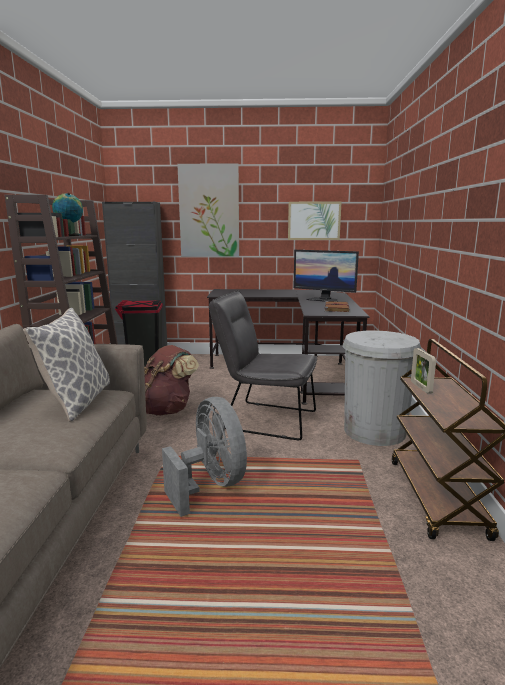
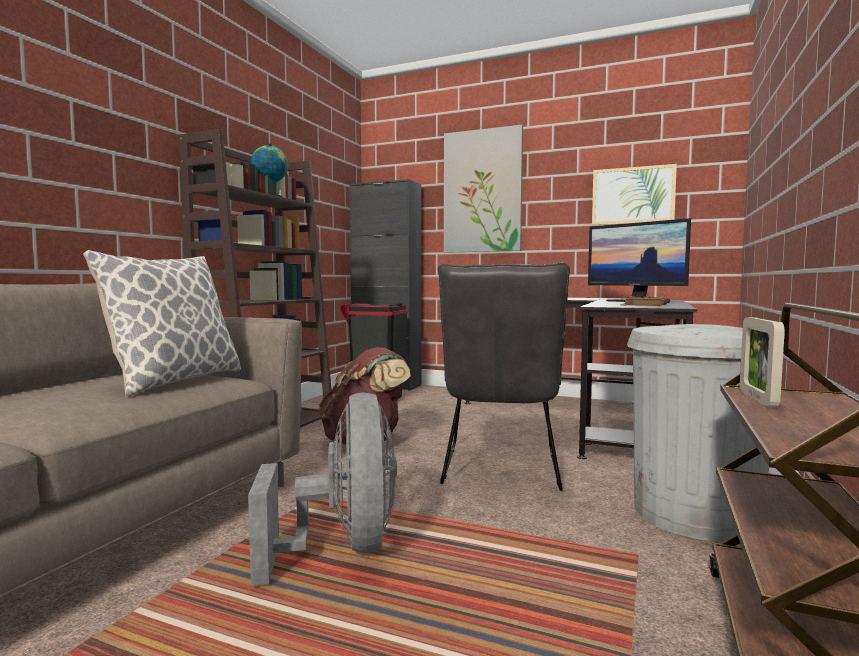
camera: 20 degrees right, 10 degrees down
(264, 419) = (500, 470): grey chair -> grey chair turned 120 degrees counterclockwise

